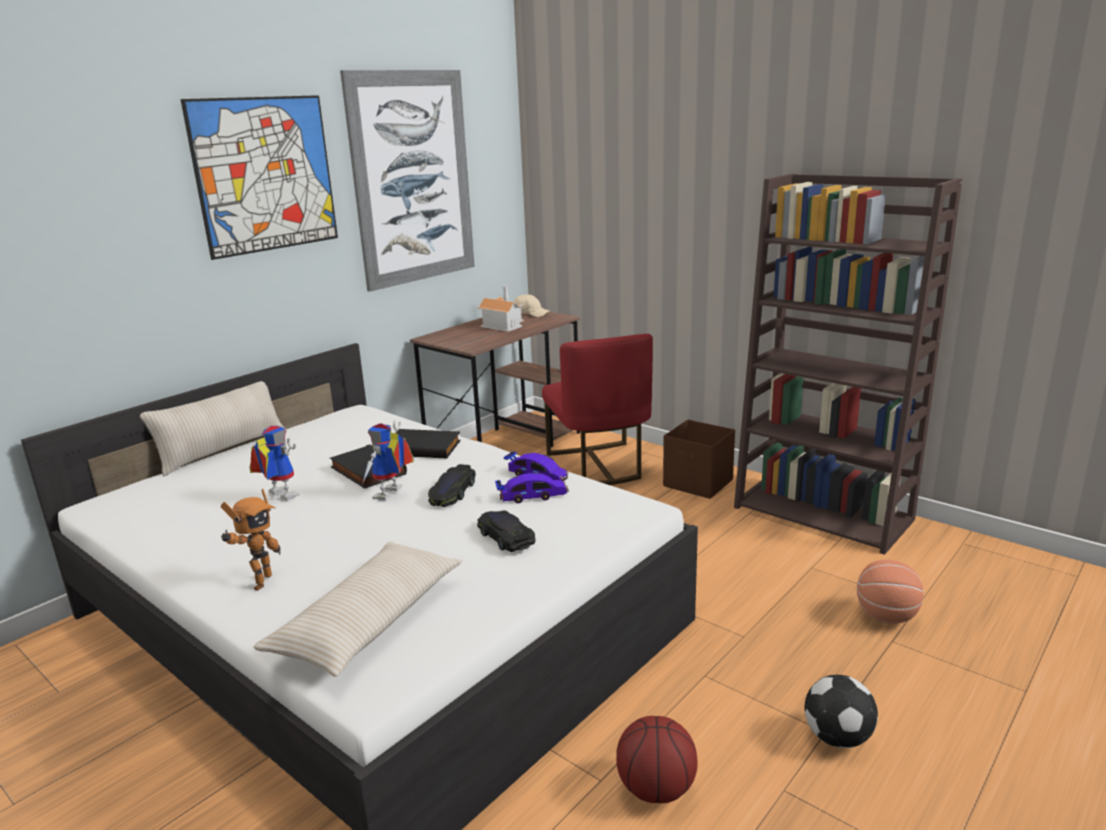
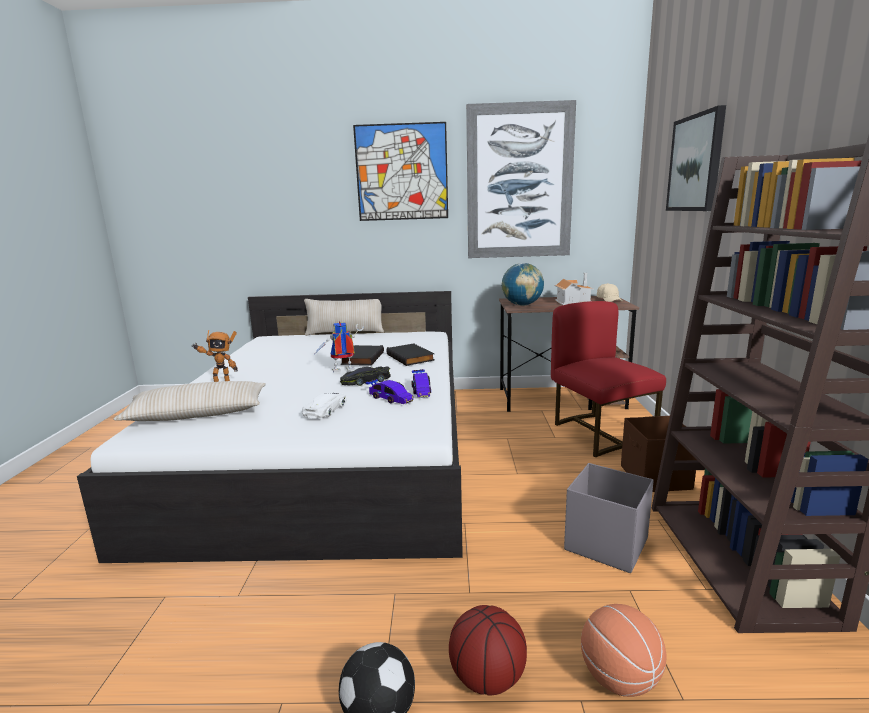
camera: 50 degrees right, 5 degrees down
(277, 496) = (309, 355): toy robot -> none
(466, 342) = (522, 305): none -> globe
(505, 536) = (326, 409): black toy car -> white toy car
(598, 465) = (599, 433): red chair -> red chair turned 120 degrees clockwise
(641, 161) = (696, 163): none -> picture
(655, 788) = (243, 625): basketball -> basketball (487, 677)
(752, 548) = (605, 544): none -> grey storage box

